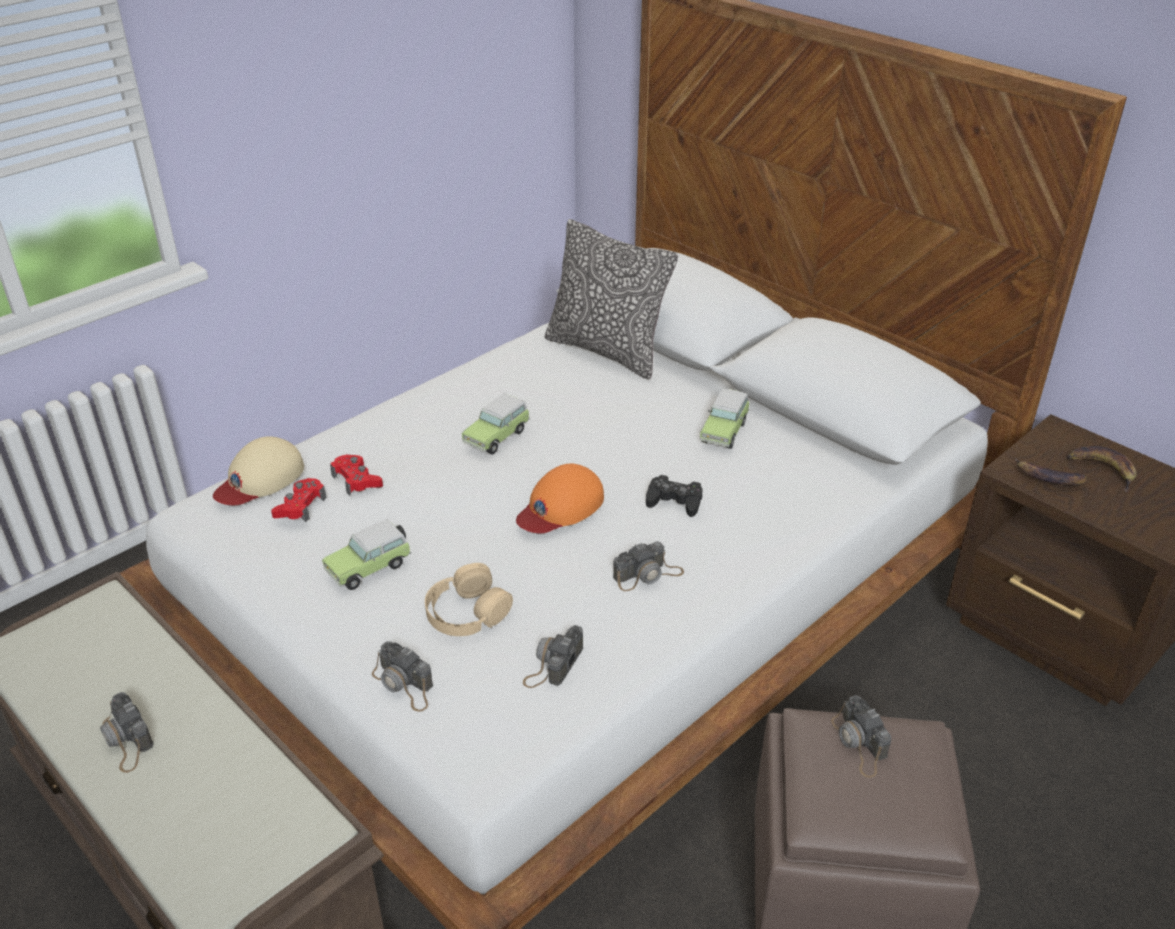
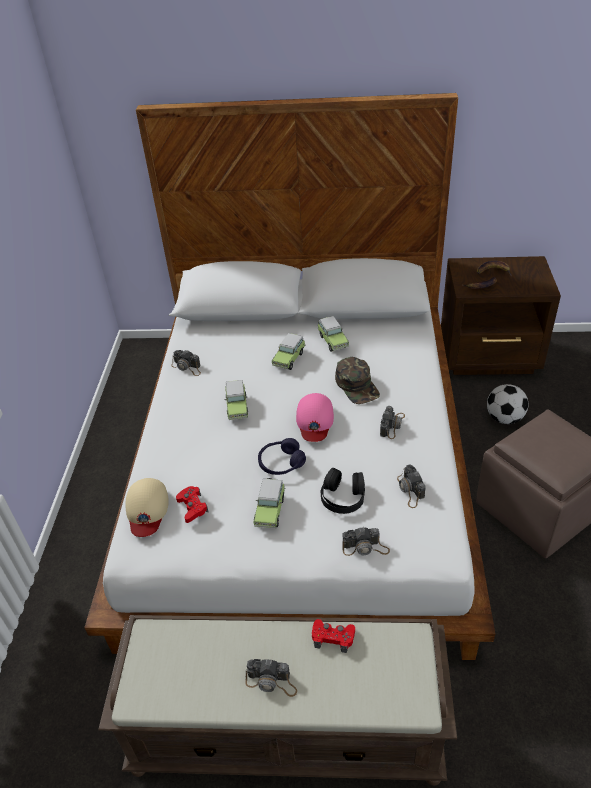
camera: 40 degrees left, 5 degrees up
(356, 480) = (201, 474): red game controller -> red game controller (333, 637)
(456, 528) = (281, 463): none -> purple headphones
(466, 612) = (343, 496): beige headphones -> black headphones
(560, 506) = (314, 420): orange cap -> pink cap
(607, 351) = (225, 333): pillow -> none
(639, 420) = (289, 358): none -> toy car
(674, 501) = (357, 385): black game controller -> green cap
(859, 744) = (539, 437): camera -> camera (187, 367)
(963, 733) = (504, 418): none -> football

